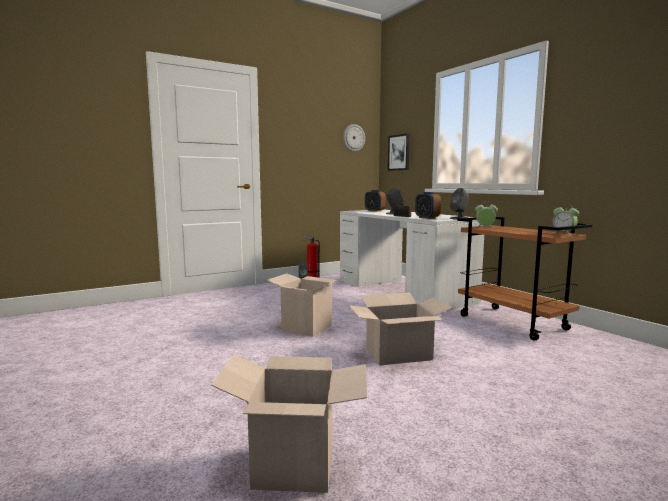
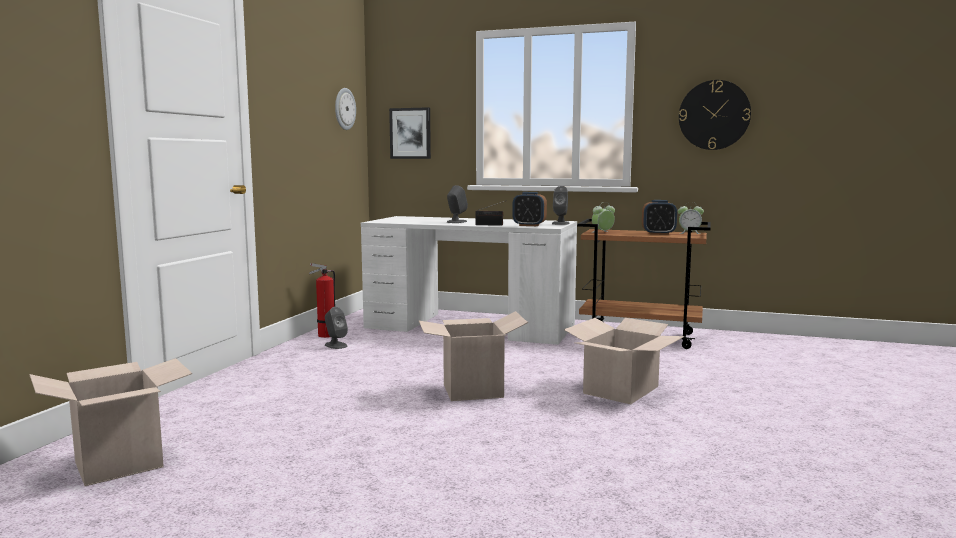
camera: 40 degrees left, 0 degrees up
(294, 467) = (763, 499): cardboard box -> cardboard box (119, 464)
(374, 211) = (406, 219): alarm clock -> alarm clock (658, 234)
(615, 118) = (714, 115): none -> wall clock

